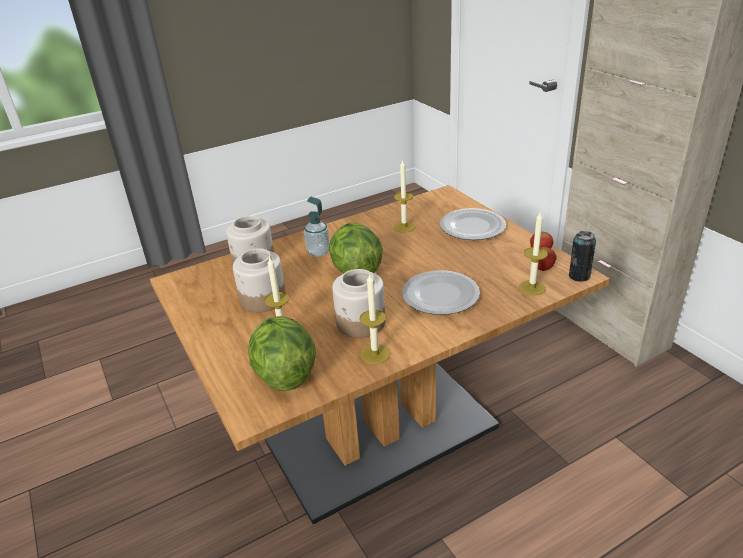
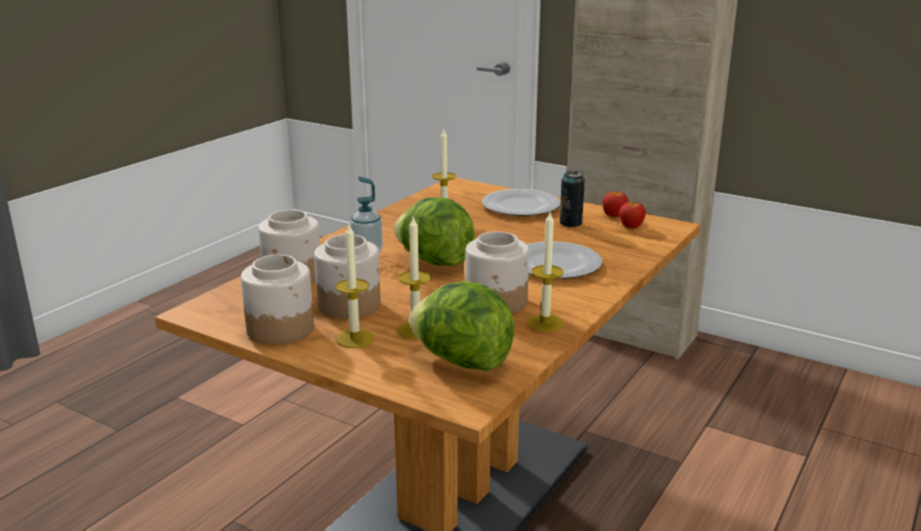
camera: 30 degrees left, 10 degrees down
(204, 309) = (280, 329): none -> jar
(532, 287) = (639, 242): candle -> candle (355, 338)
(579, 276) = (672, 227): can -> can (570, 223)

